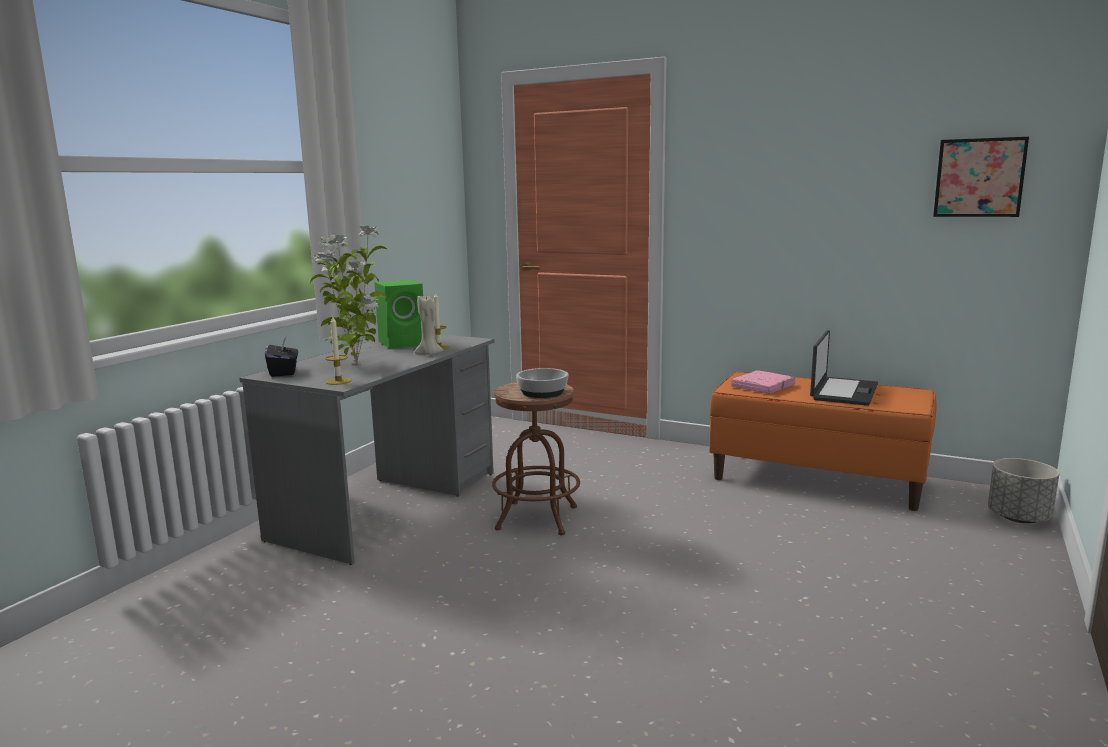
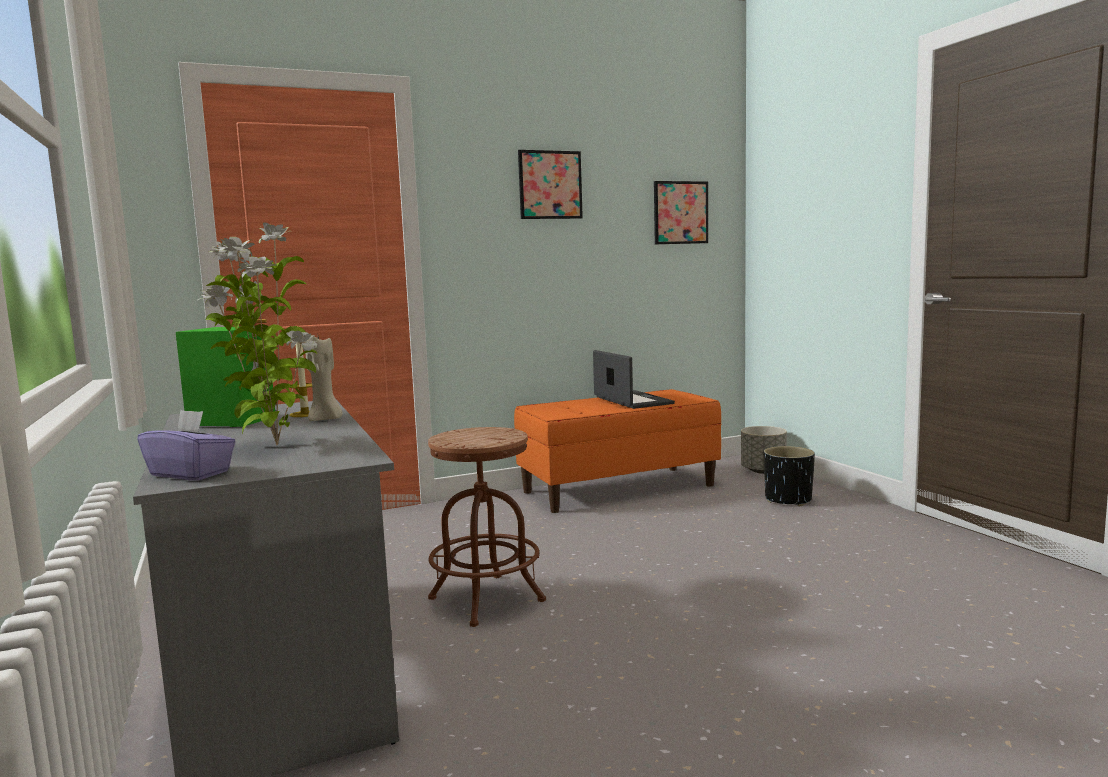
camera: 50 degrees left, 5 degrees down
(284, 372) = (191, 473): black tissue box -> purple tissue box
(338, 381) = (335, 458): candle -> none
(543, 392) = (496, 436): bowl -> none
(762, 386) = (571, 409): pink book -> none
(800, 150) = (550, 185): none -> picture
(959, 555) = (788, 500): none -> black planter

